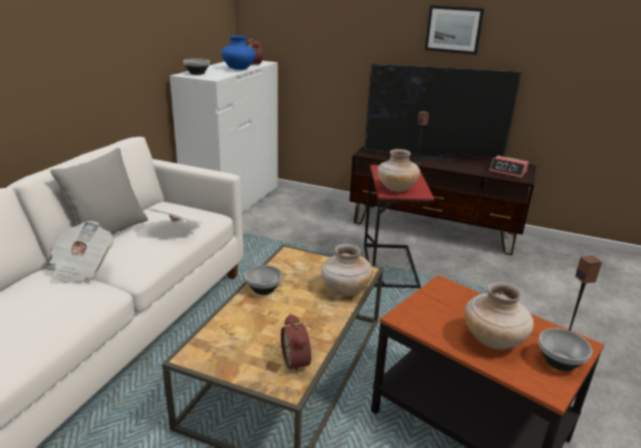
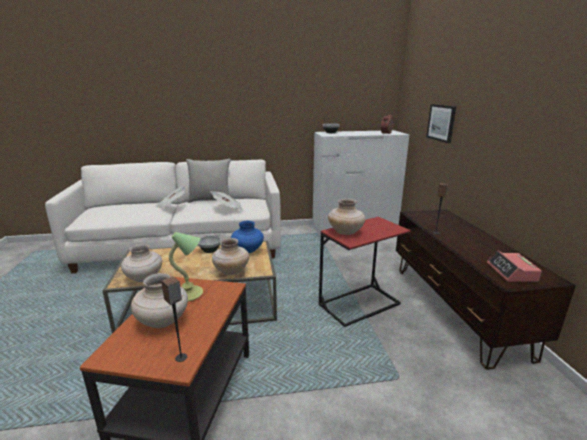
camera: 60 degrees right, 5 degrees down
(239, 69) = (364, 134): blue vase -> blue vase (248, 250)
(298, 362) = (144, 278): alarm clock -> beige vase
(432, 156) = (466, 235): television -> none
(441, 312) = (190, 294): none -> table lamp
(453, 29) = (518, 108): picture -> picture (441, 123)
(560, 362) = (145, 357): bowl -> none

